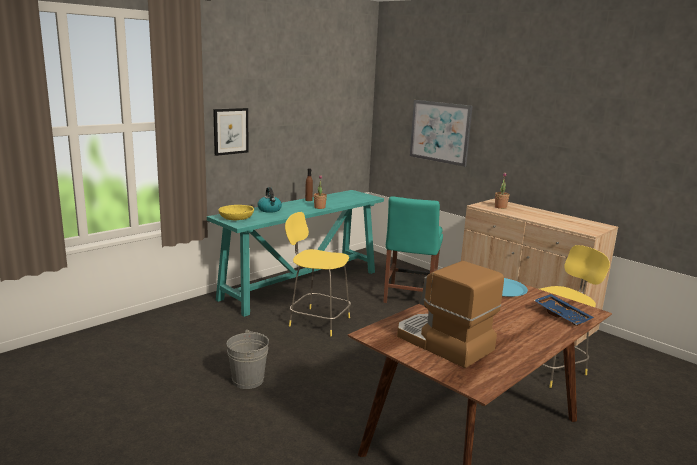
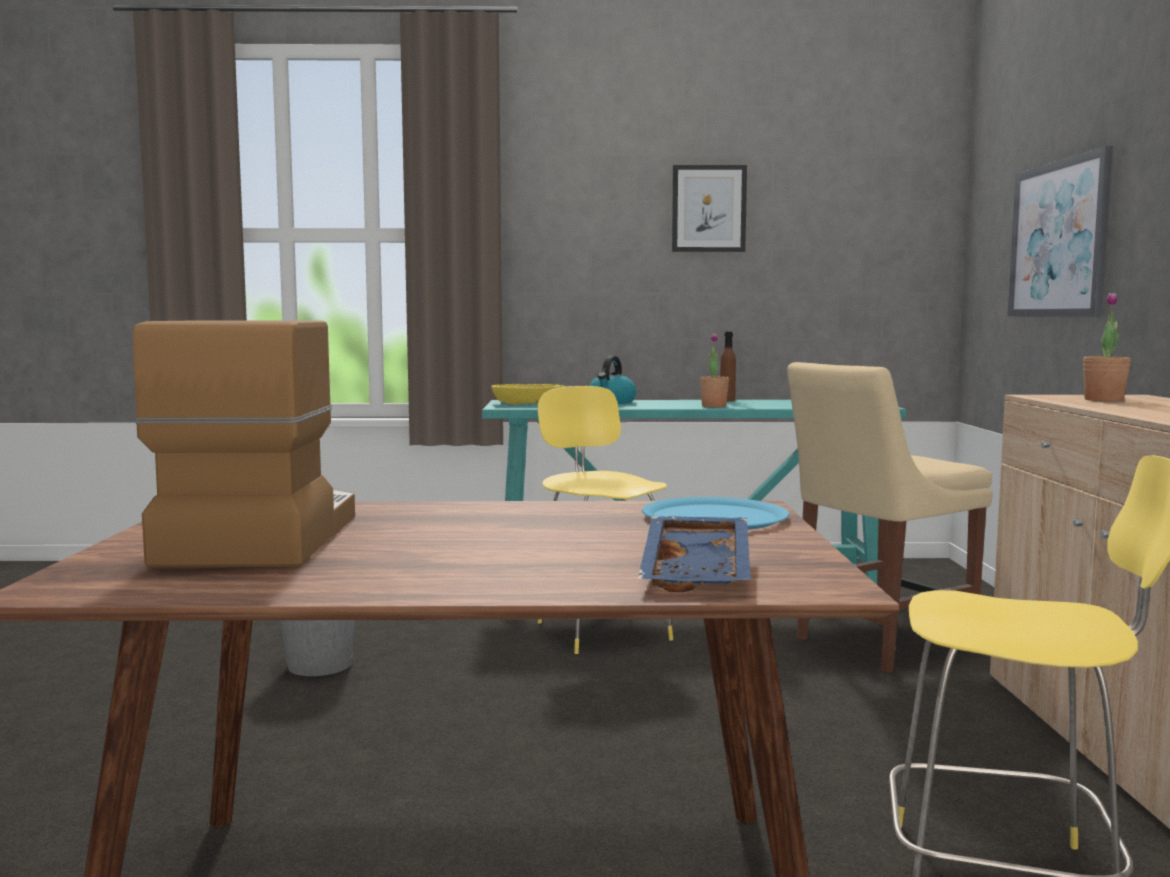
camera: 45 degrees right, 10 degrees down
(230, 131) = (571, 253): picture -> picture (708, 209)
(409, 297) = (877, 644): turquoise chair -> beige chair

